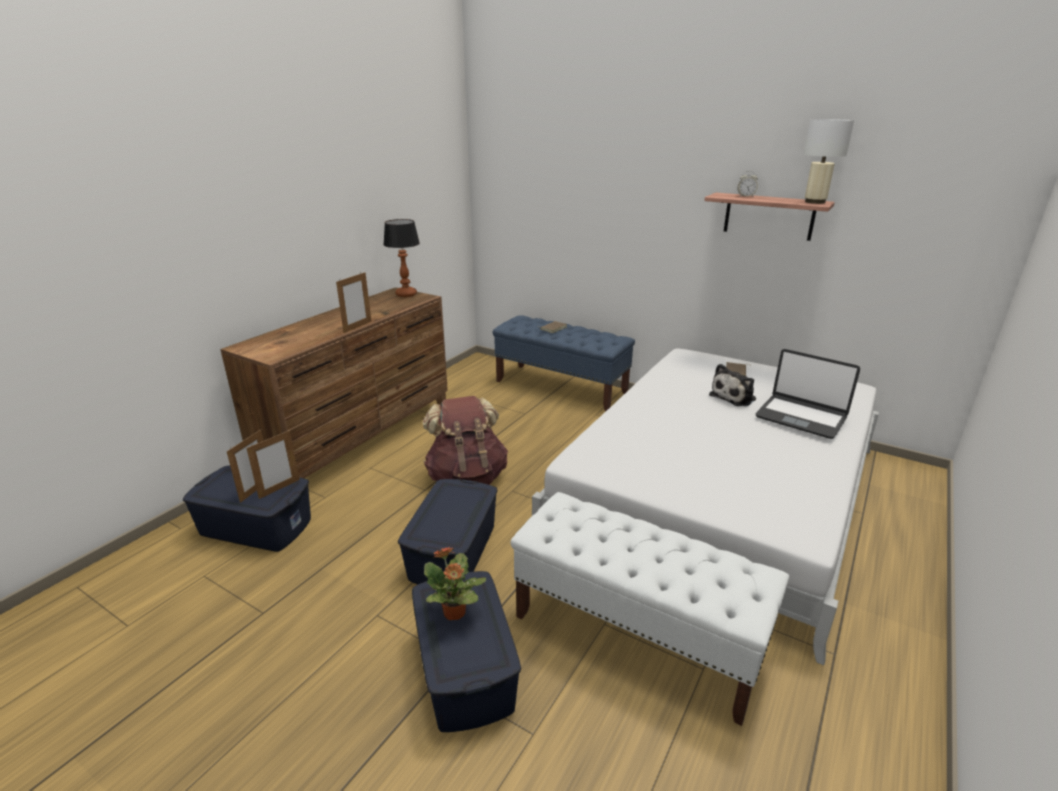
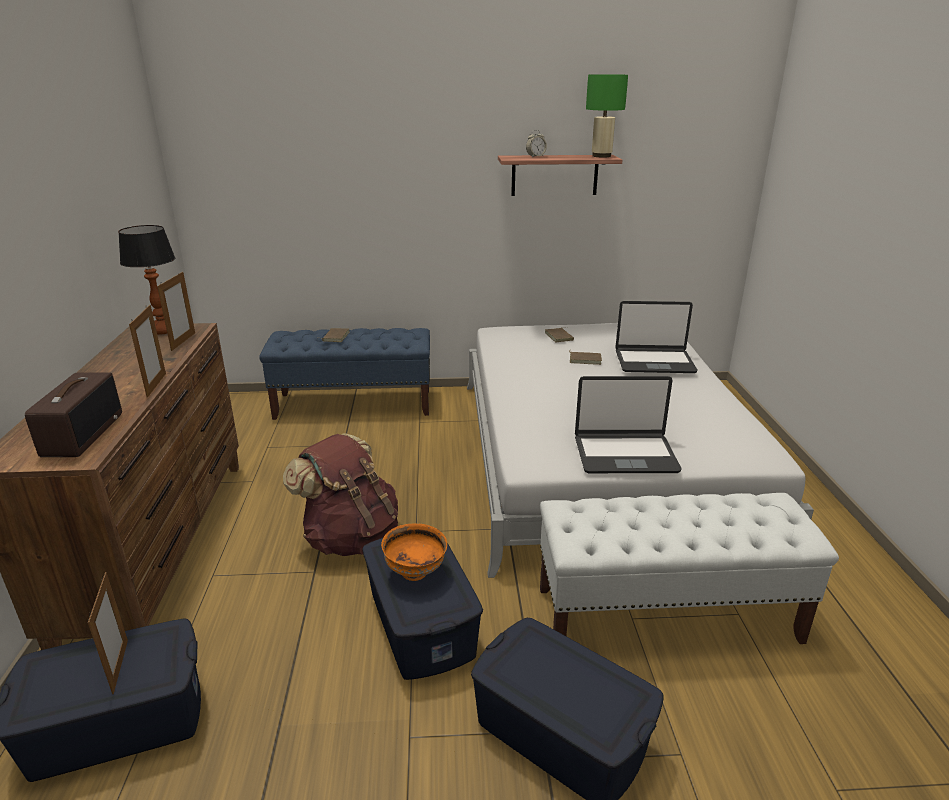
camera: 35 degrees left, 0 degrees up
(279, 489) = (157, 648): picture frame -> picture frame (183, 341)
(289, 344) = (82, 434): none -> radio
(451, 509) = (416, 572): none -> orange bowl
(454, 613) = (545, 676): potted plant -> none
(665, 482) = (625, 454): none -> laptop
(734, 397) = (585, 359): plush toy -> brown book
(814, 202) = (601, 156): white table lamp -> green table lamp

